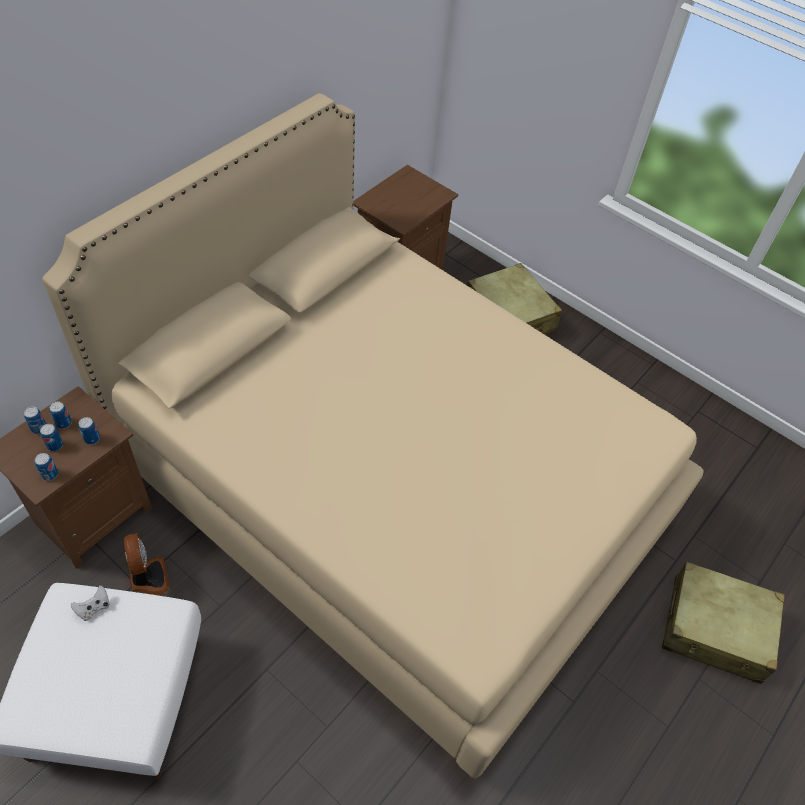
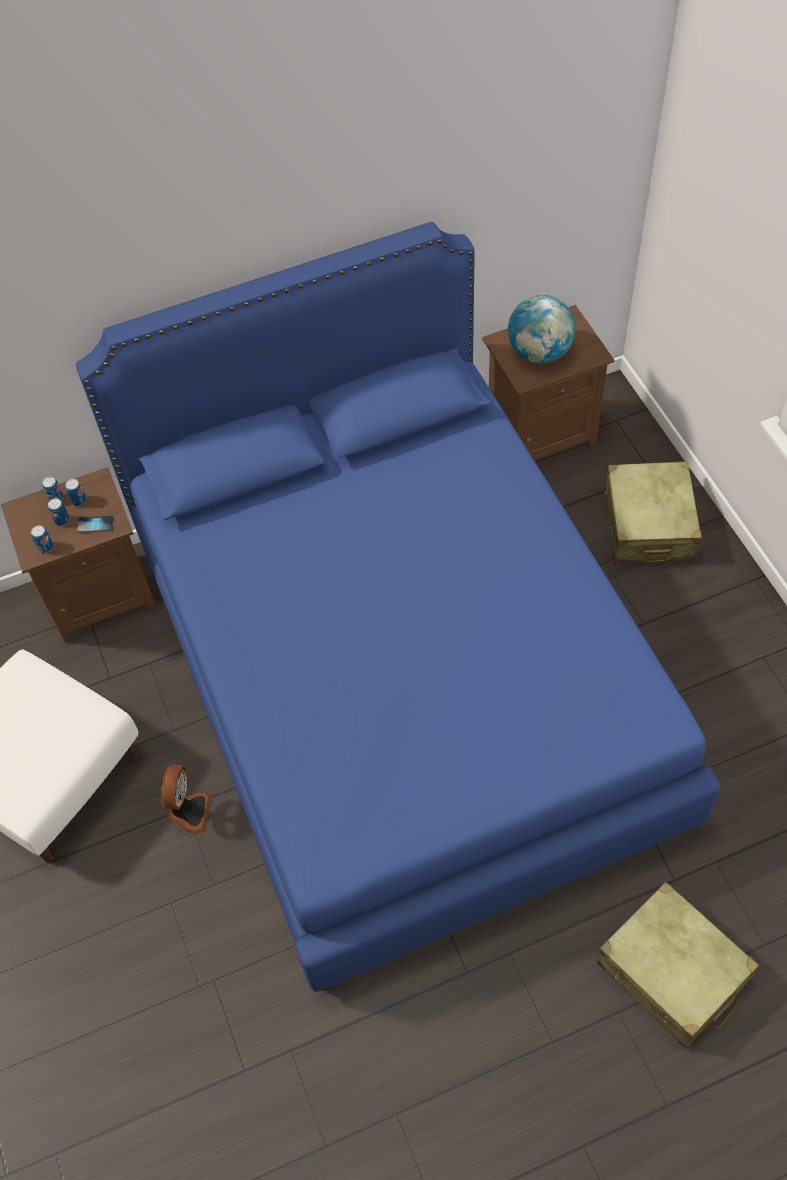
camera: 35 degrees right, 5 degrees up
(92, 439) = (95, 525): can -> phone
(94, 608) = (41, 685): white game controller -> none
(148, 578) = (122, 677): fan -> fan (188, 811)
(392, 490) = (399, 679): beige bed -> blue bed
(401, 202) = (539, 353): none -> globe

